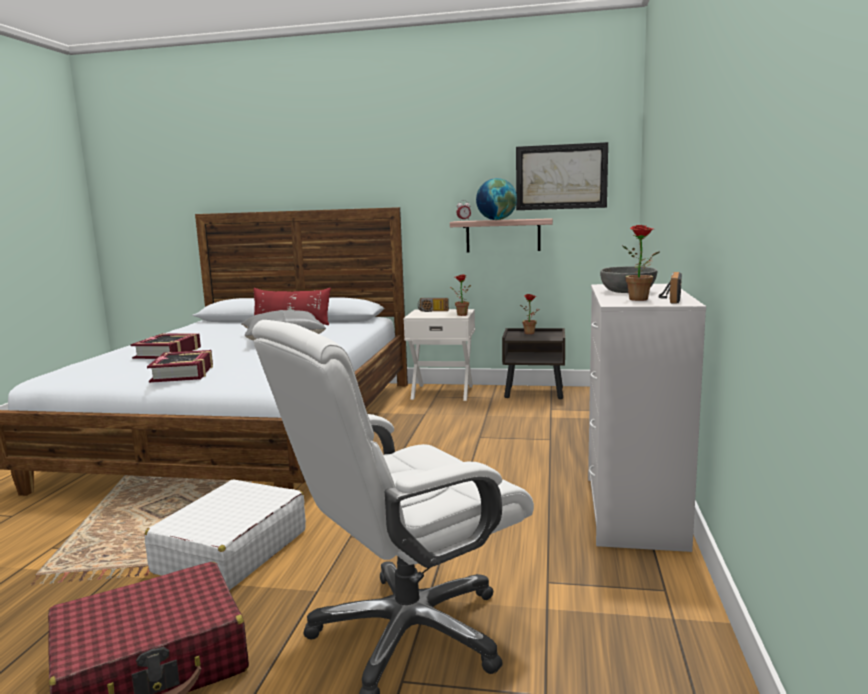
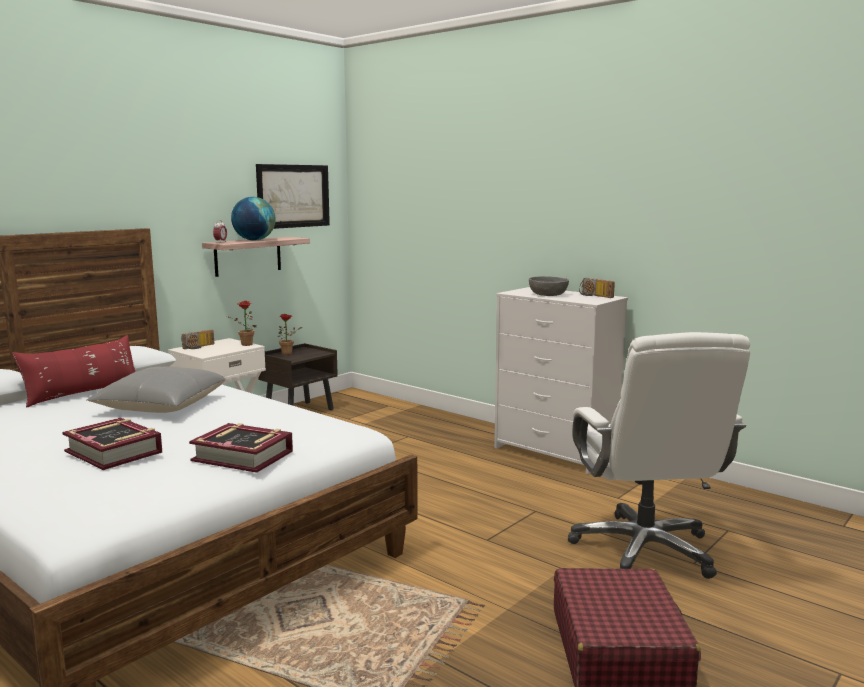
camera: 60 degrees left, 0 degrees up
(231, 551) = (456, 593): white suitcase -> none
(642, 299) = (587, 298): potted plant -> none

